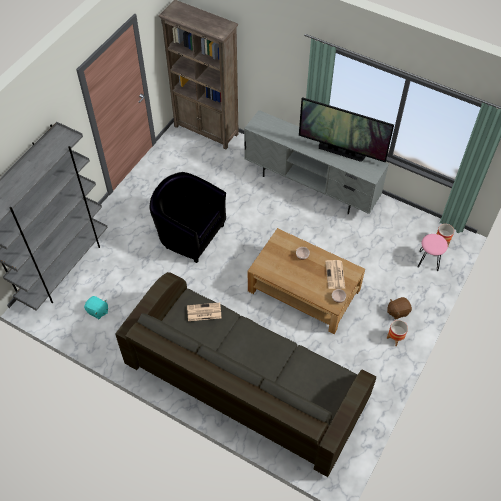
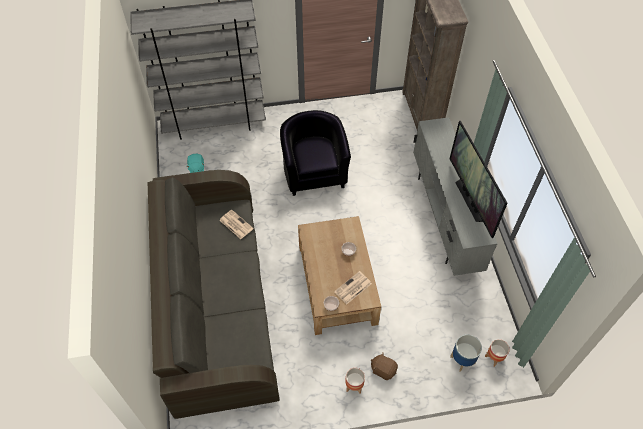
camera: 50 degrees right, 0 degrees up
(428, 260) = (462, 360): pink stool -> planter

